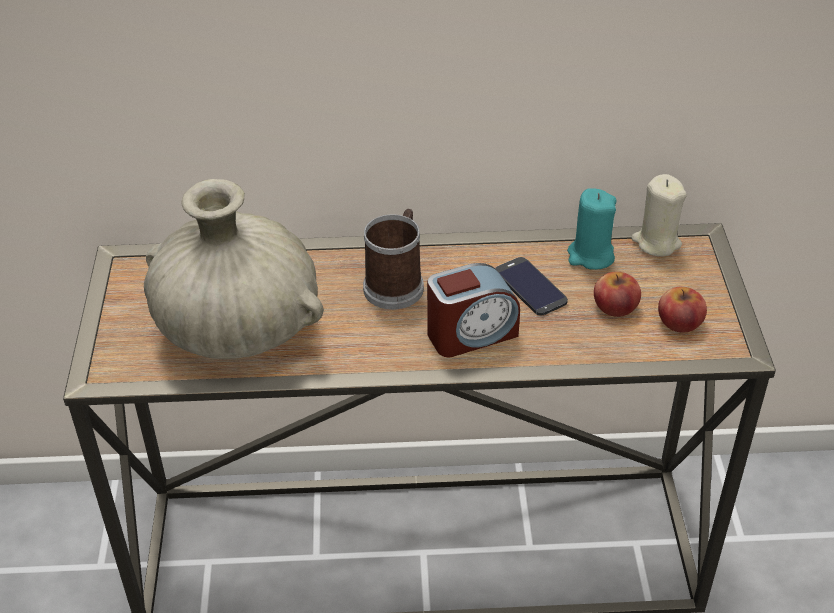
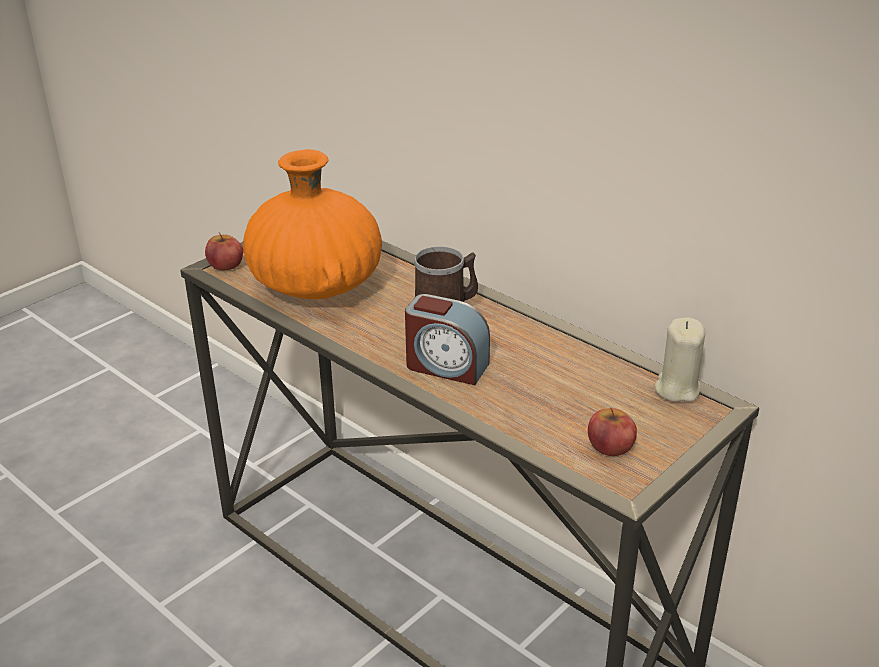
camera: 45 degrees right, 10 degrees down
(237, 329) = (316, 286): beige vase -> orange vase
(530, 286) = (533, 363): phone -> none
(590, 256) = (608, 369): turquoise candle -> none
(615, 306) = (576, 408): apple -> apple (225, 264)

